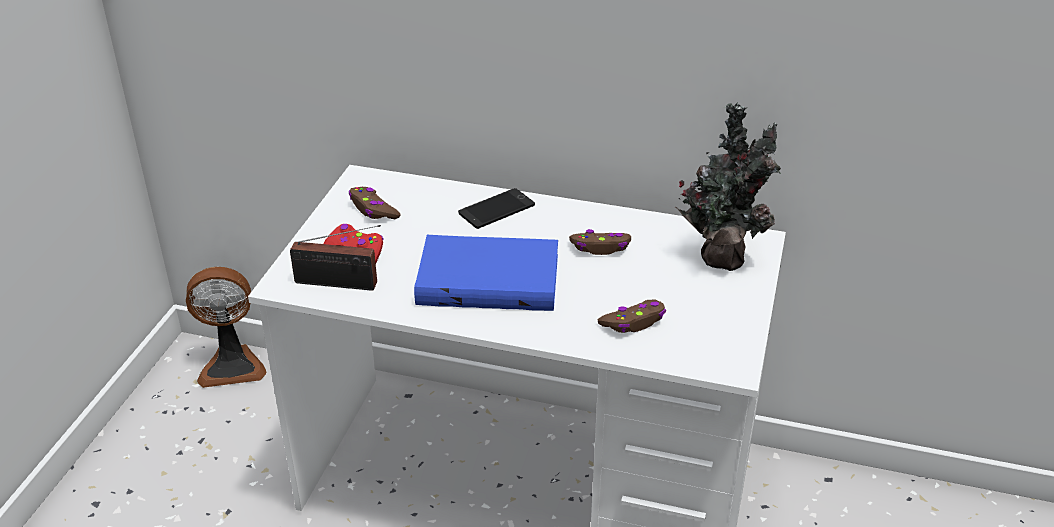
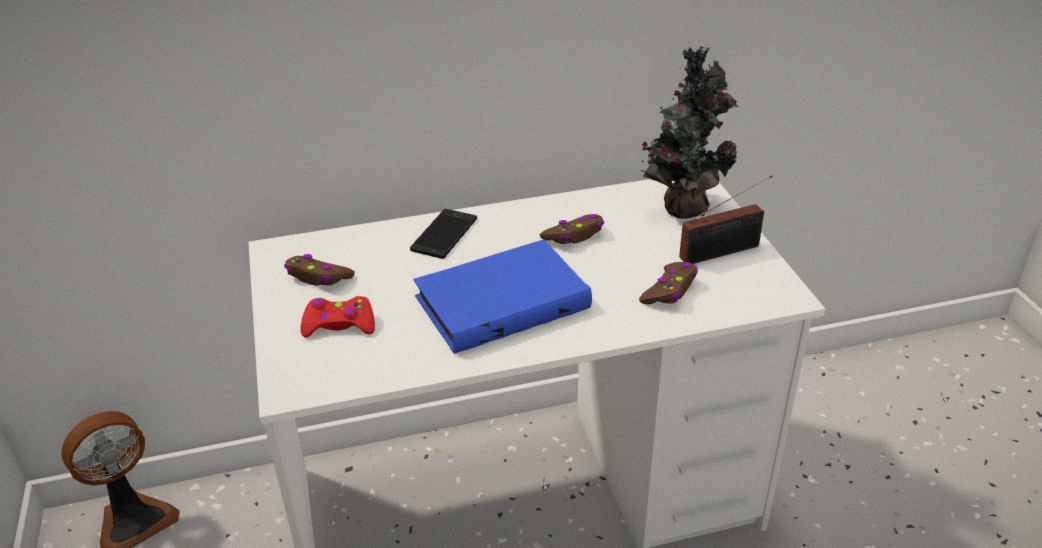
camera: 30 degrees left, 0 degrees up
(340, 284) = (354, 363): radio -> radio (724, 251)

